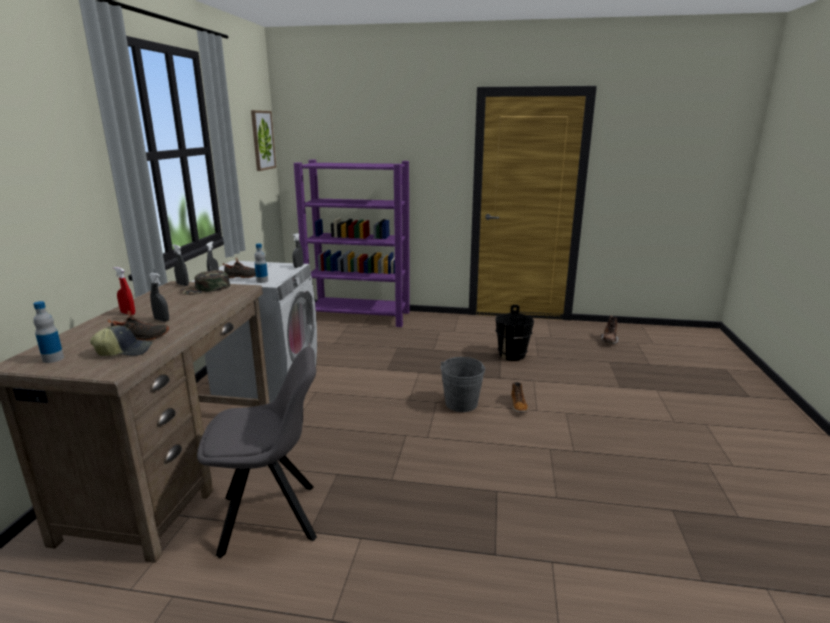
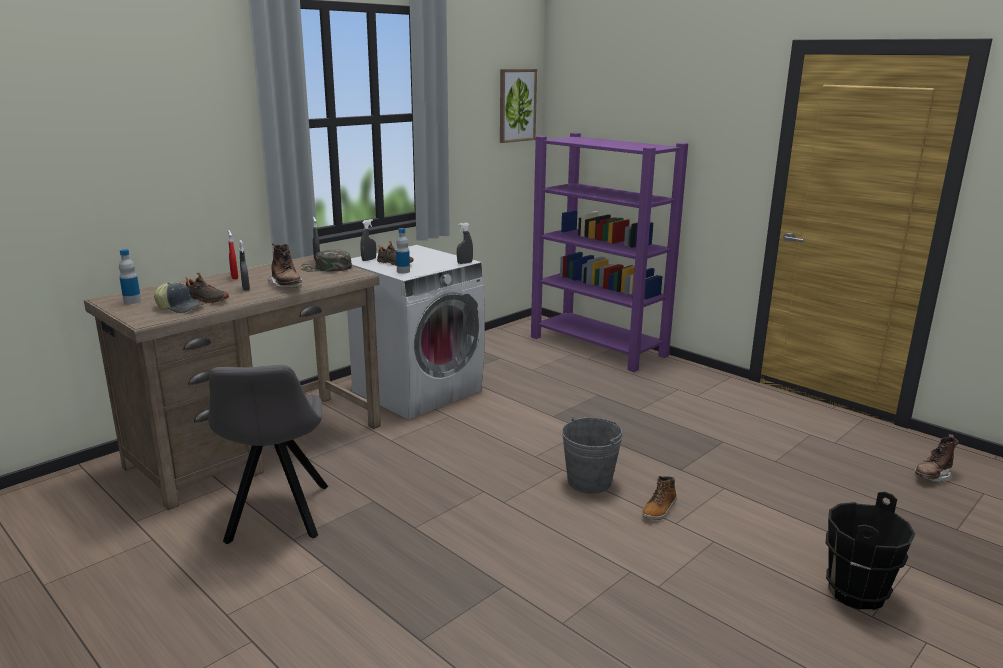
camera: 35 degrees right, 0 degrees up
(199, 309) = (287, 286): none -> brown boot
(270, 518) = (277, 514): grey chair -> grey chair turned 60 degrees clockwise
(511, 355) = (737, 448): black bucket -> black bucket (855, 592)

